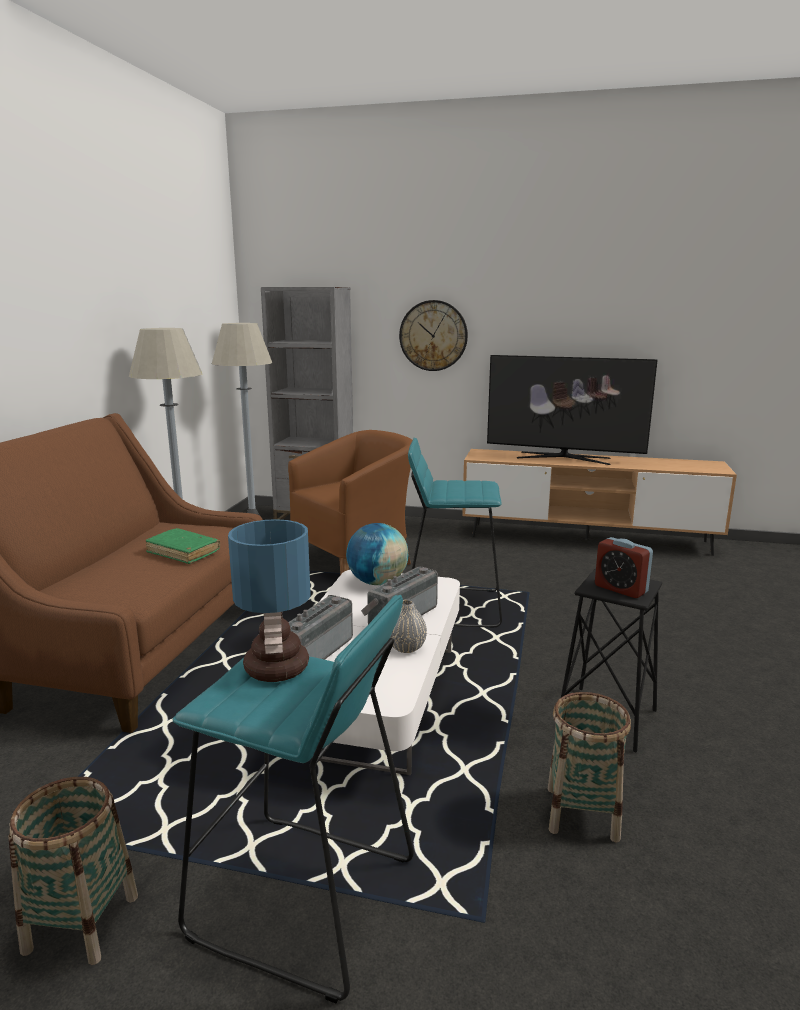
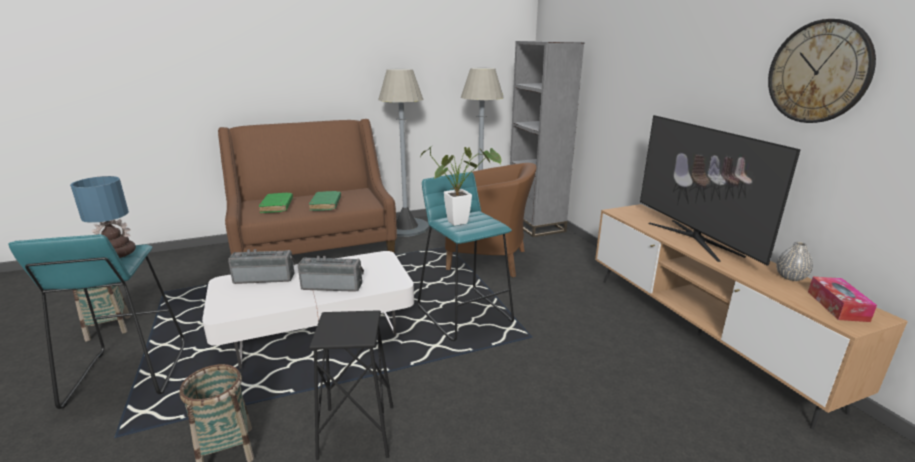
camera: 55 degrees right, 5 degrees up
(119, 581) = (277, 207): none -> green book
(377, 582) = (378, 264): globe -> none
(406, 647) = (290, 300): grey vase -> grey vase (790, 277)
(433, 335) = (633, 90): wall clock -> wall clock (818, 72)
(460, 489) = (462, 222): none -> potted plant
(620, 589) = (339, 328): alarm clock -> none
(697, 465) = (837, 306): none -> tissue box

